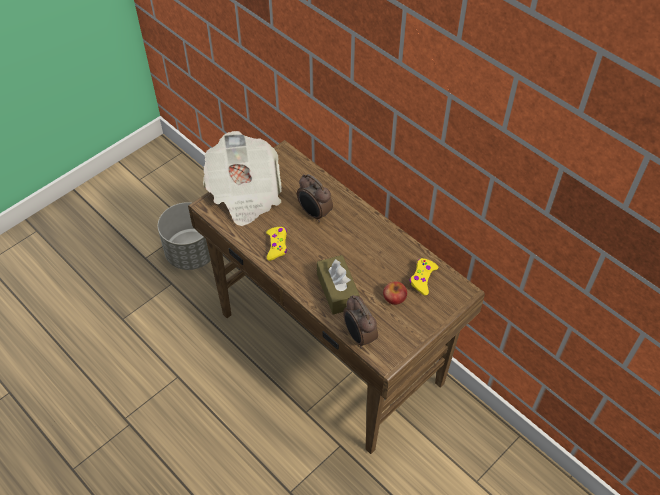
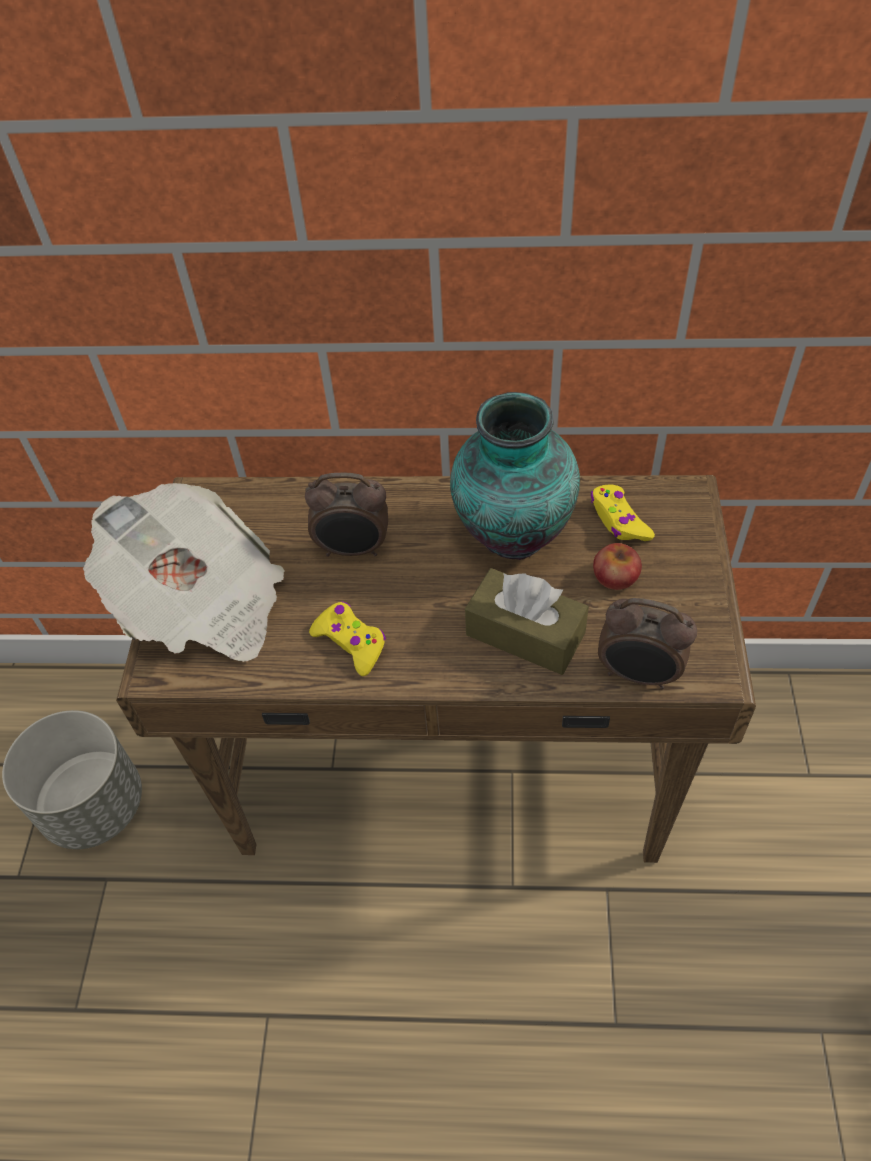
camera: 40 degrees left, 0 degrees up
(375, 252) = (510, 534): none -> vase

